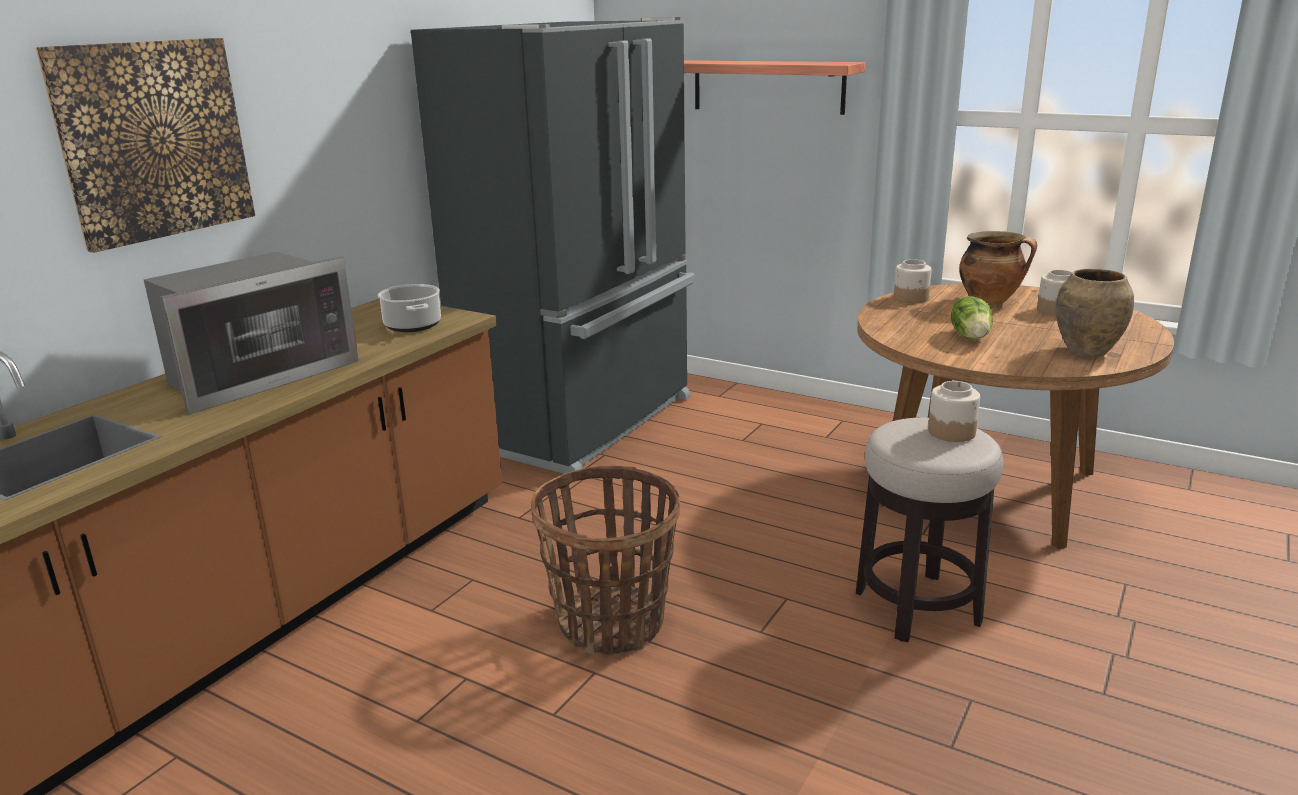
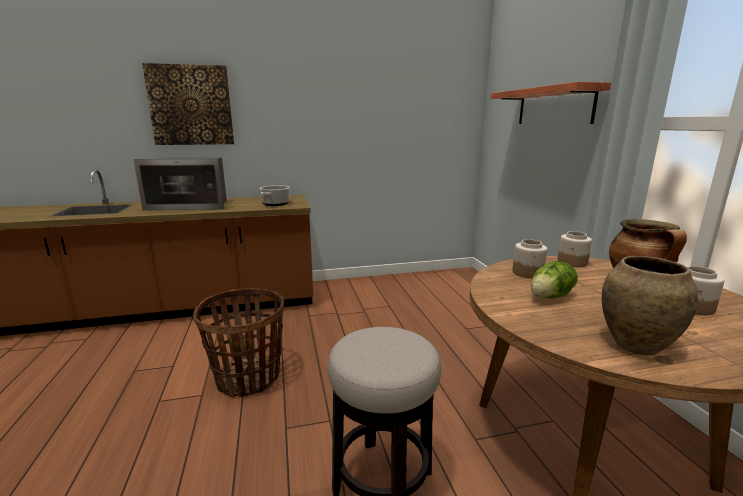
camera: 45 degrees right, 5 degrees down
(584, 422) = (408, 289): black fridge -> none
(951, 432) = (401, 350): jar -> jar (528, 273)

